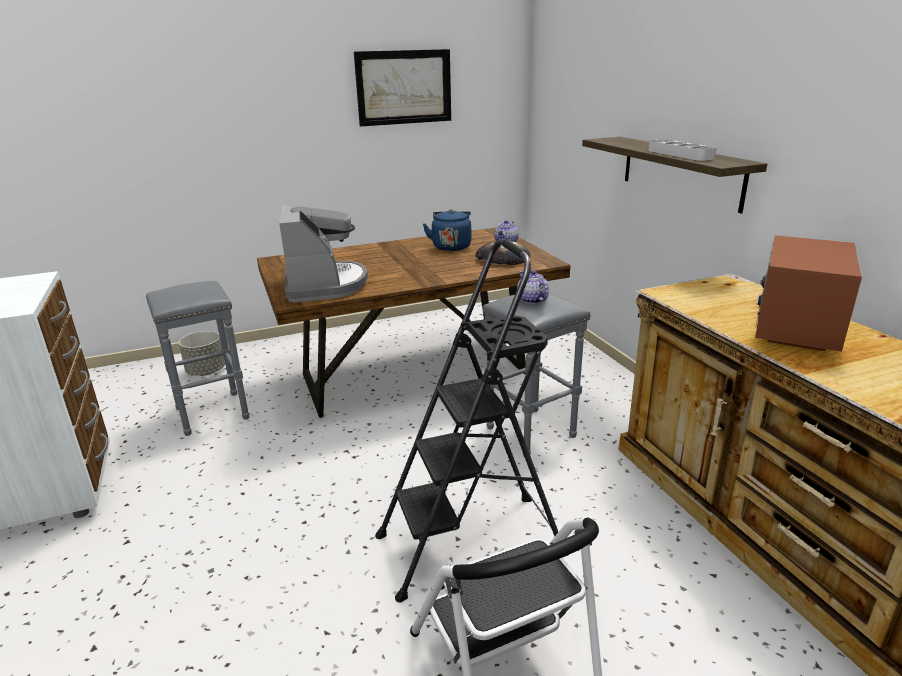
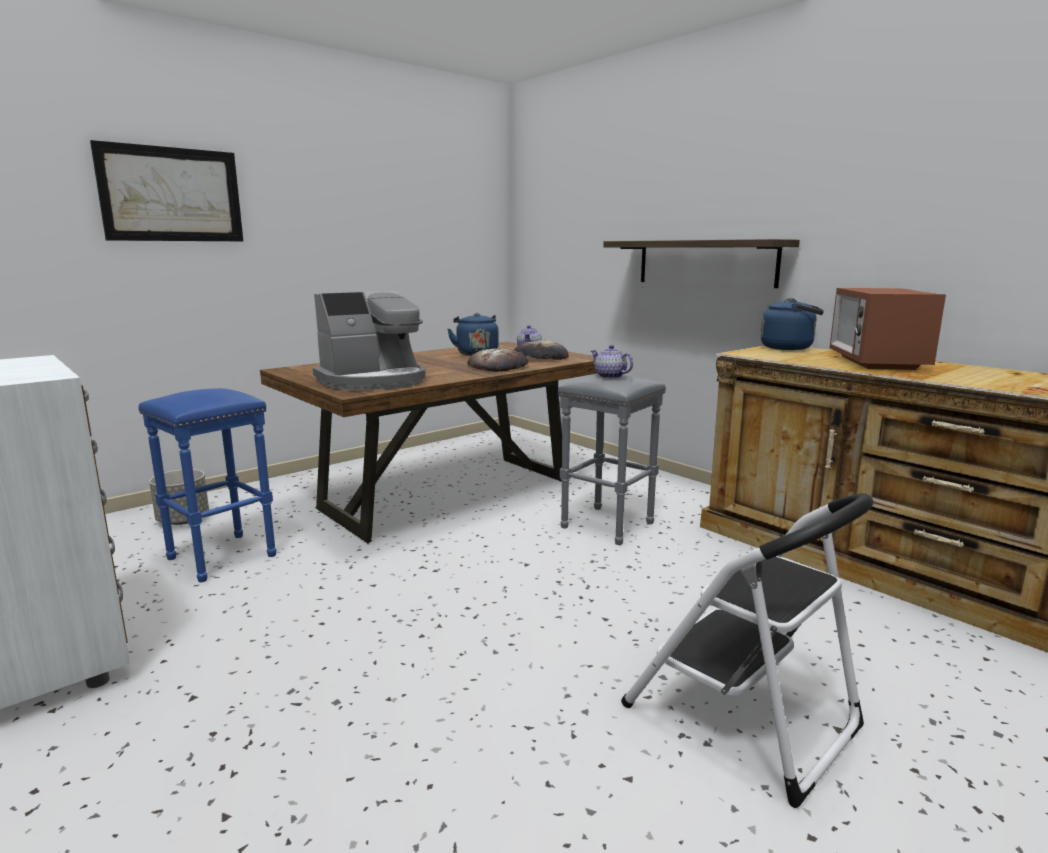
camera: 20 degrees left, 10 degrees down
(210, 413) = (219, 557): grey stool -> blue stool
(324, 285) = (373, 381): coffee machine -> coffee machine turned 90 degrees clockwise
(404, 87) = (397, 200): picture -> picture (171, 195)
(449, 270) = (498, 366): none -> bread
(472, 543) = (623, 619): step ladder -> none
(680, 154) = (716, 239): grey tray -> none
(733, 286) = (790, 348): none -> blue kettle

